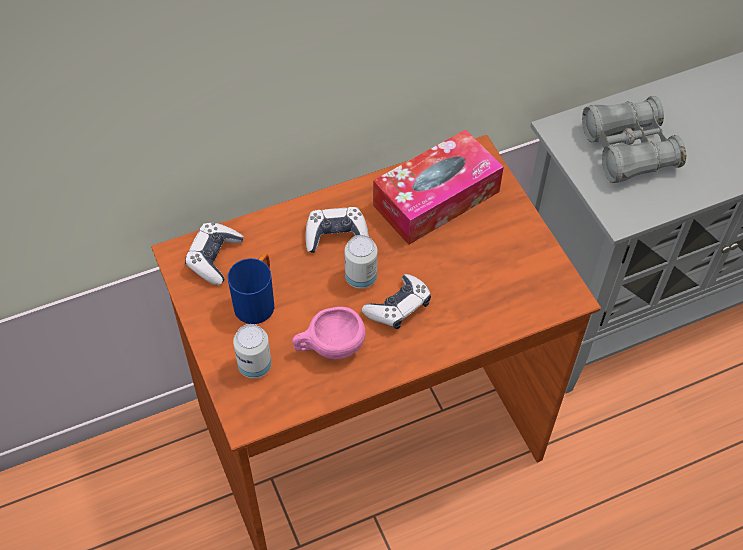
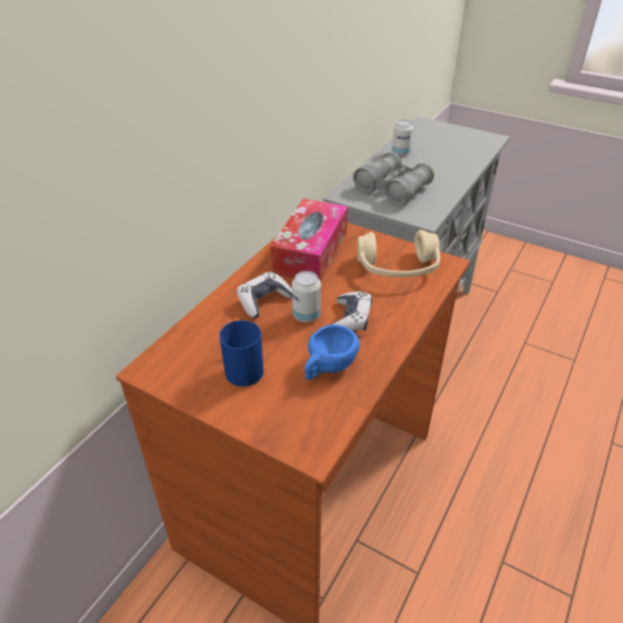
camera: 35 degrees left, 15 degrees down
(214, 258) = (180, 357): game controller -> none
(255, 366) = (283, 410): can -> can (400, 153)
(329, 348) = (328, 368): pink cup -> blue cup
(507, 272) = (398, 268): none -> beige headphones

